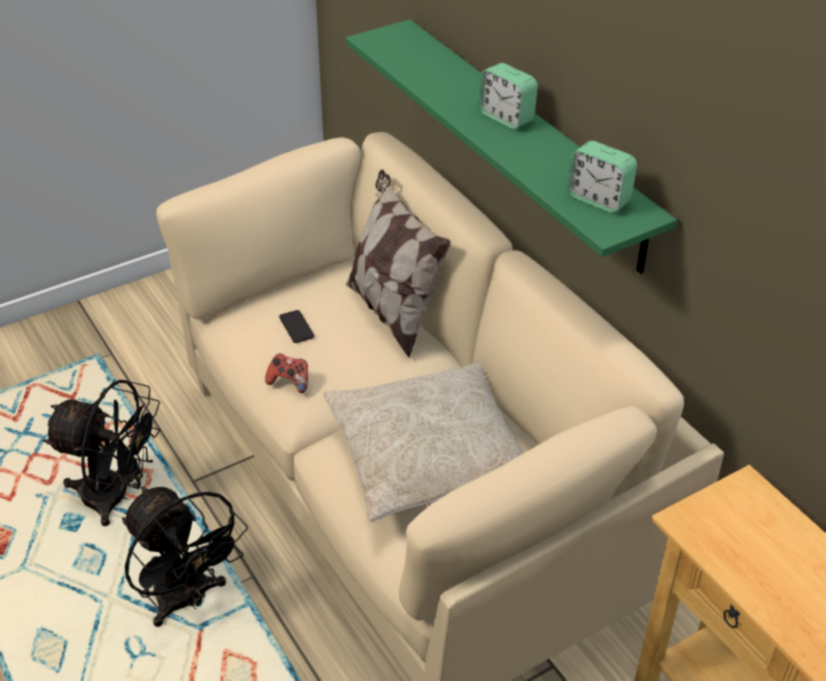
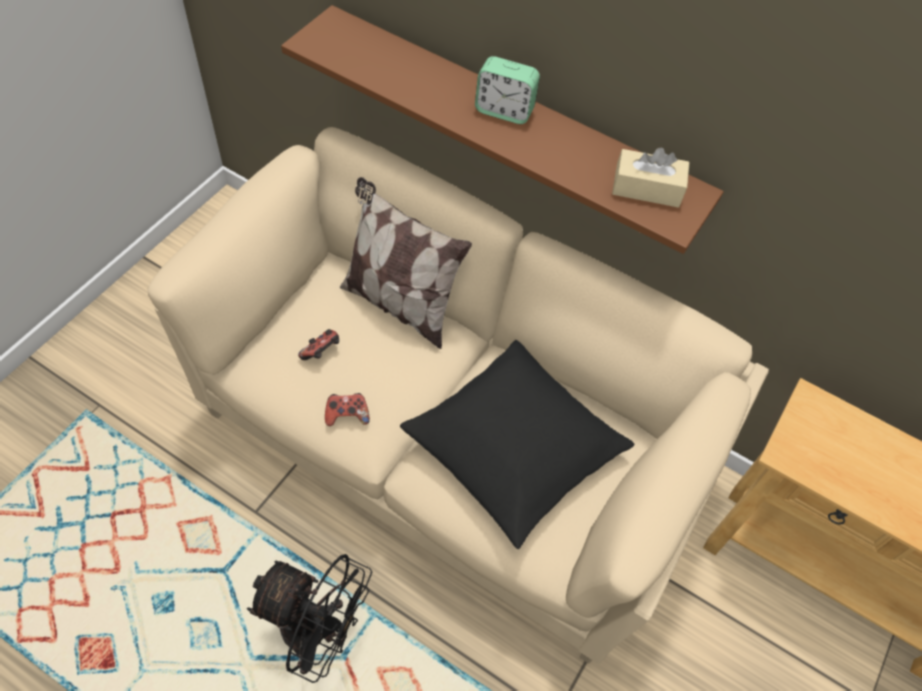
camera: 30 degrees left, 15 degrees up
(117, 497) = (192, 558): black fan -> none
(296, 327) = (322, 352): phone -> game controller
(428, 455) = (514, 447): beige pillow -> black pillow
(524, 141) = (510, 122): green shelf -> brown shelf
(599, 199) = (647, 188): alarm clock -> beige tissue box

